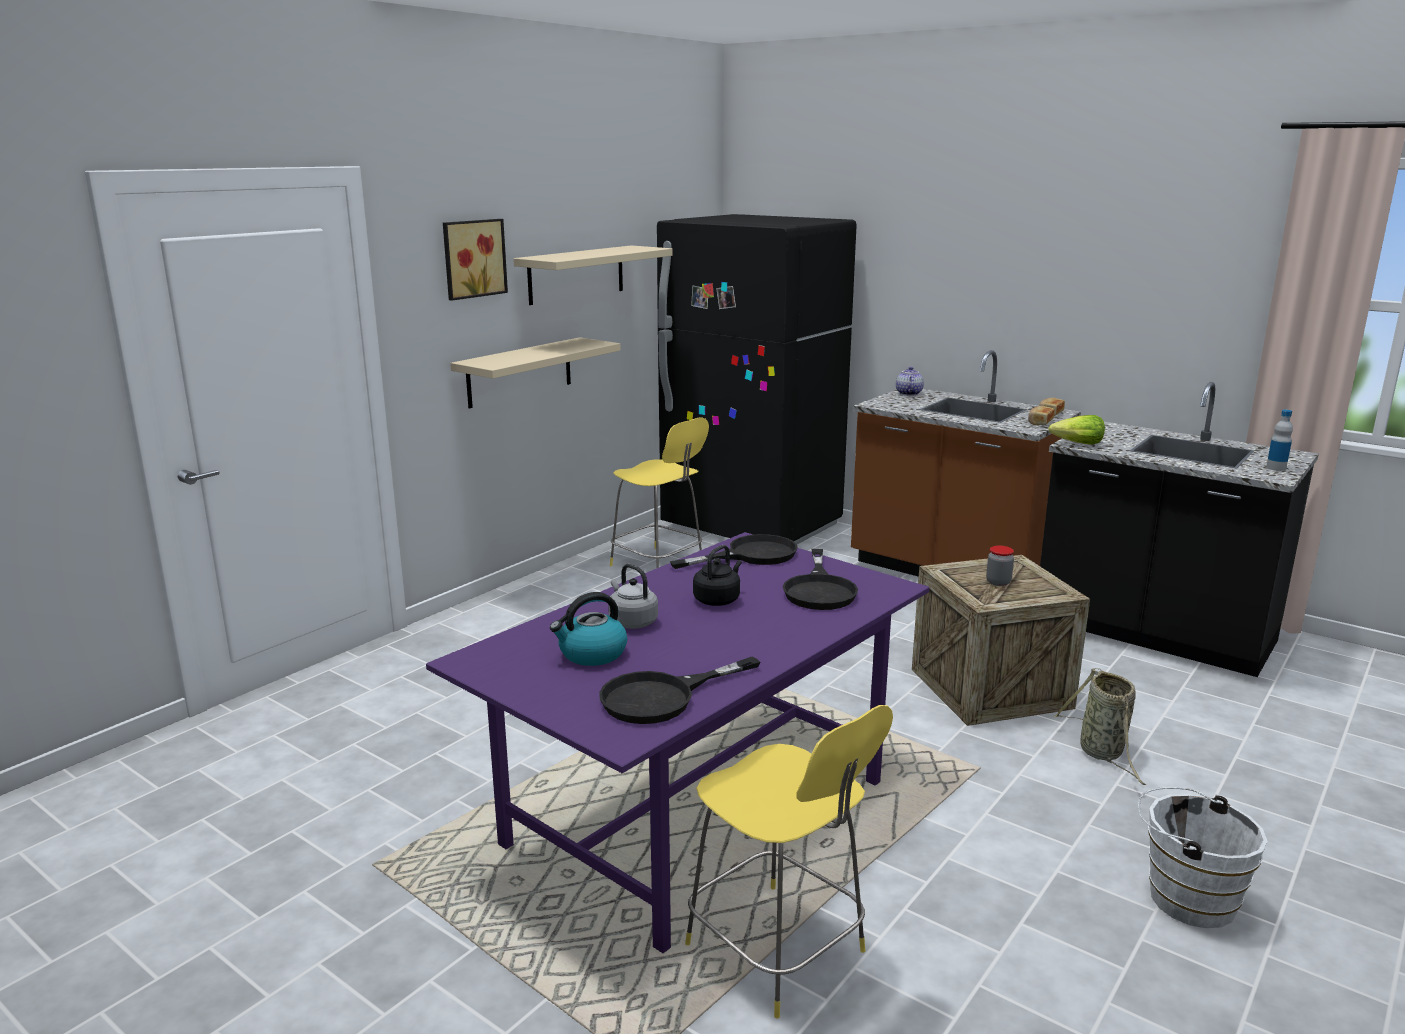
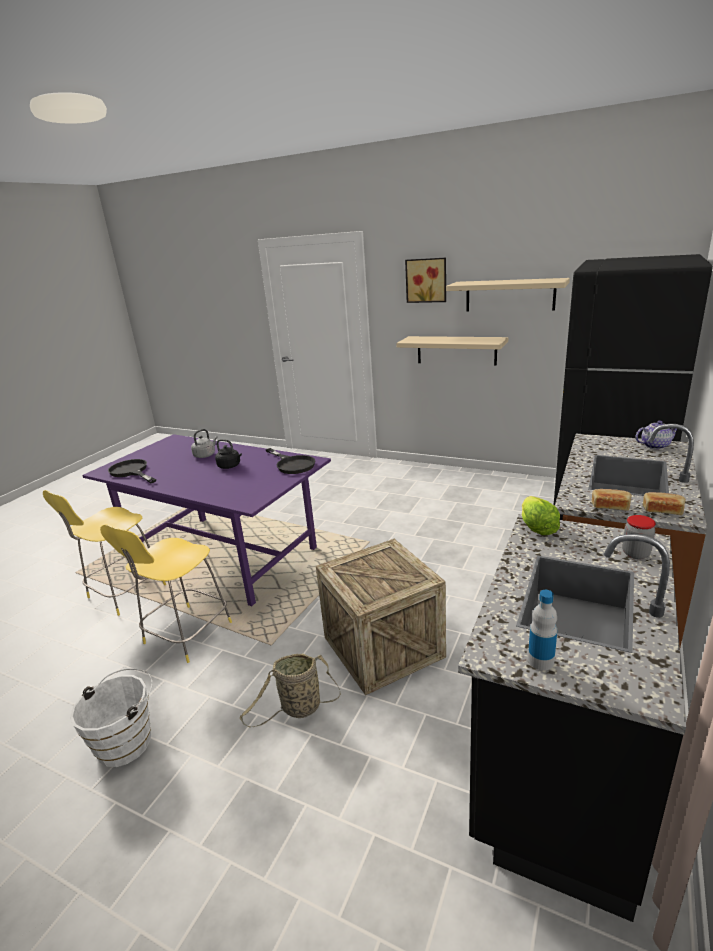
camera: 80 degrees right, 5 degrees up
(592, 654) = (174, 454): kettle -> none
(659, 565) = (499, 495): yellow stool -> yellow stool (186, 635)
(819, 589) = (244, 485): black frying pan -> none
(998, 582) = (374, 571): jar -> jar (635, 553)

